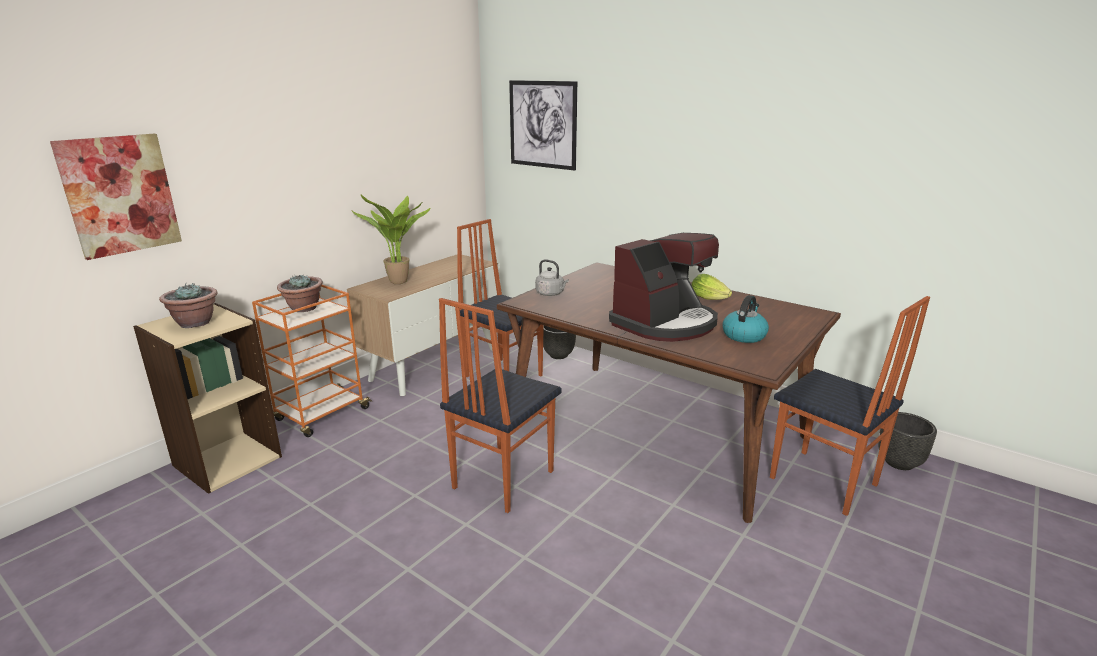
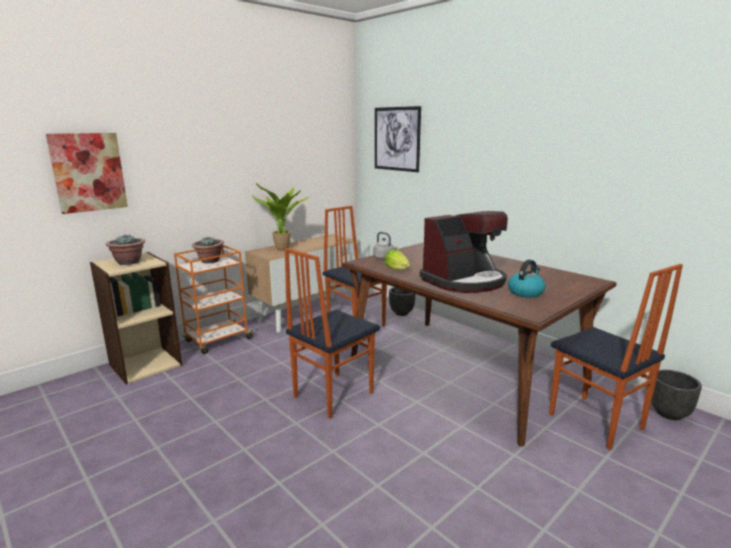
camera: 10 degrees right, 5 degrees down
(710, 298) = (509, 267): lettuce -> lettuce (398, 269)

